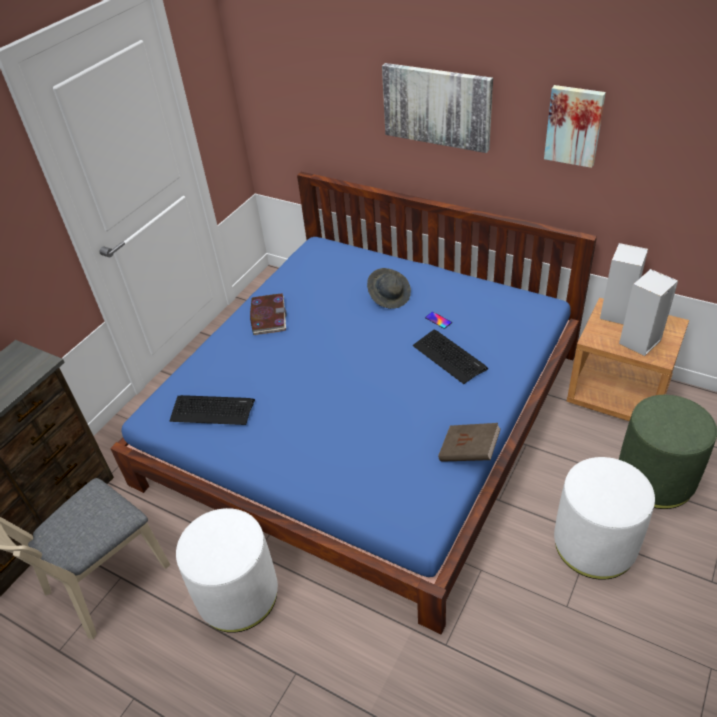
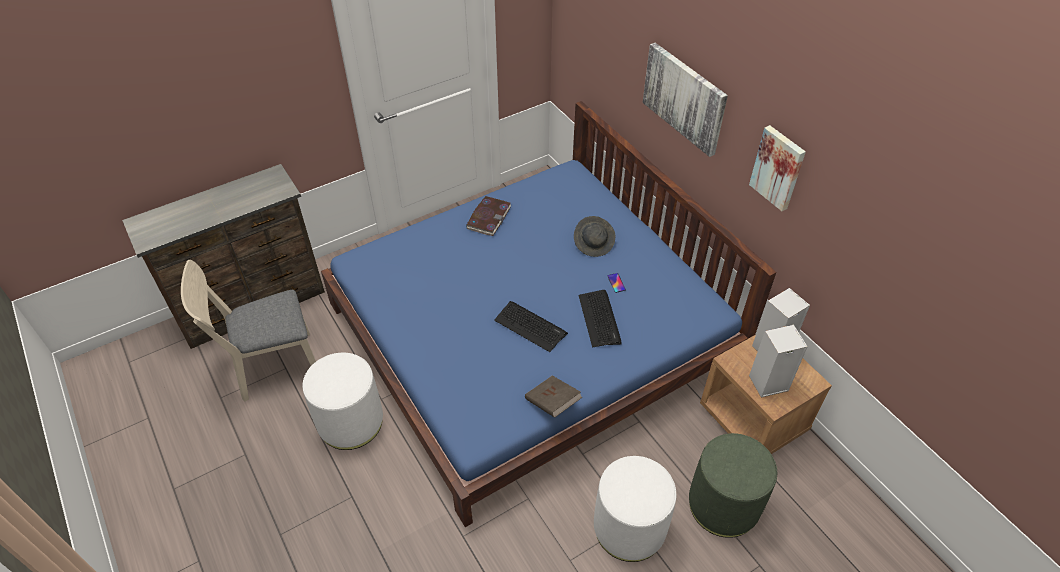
camera: 25 degrees right, 5 degrees up
(212, 410) = (395, 277): keyboard -> keyboard (530, 326)

